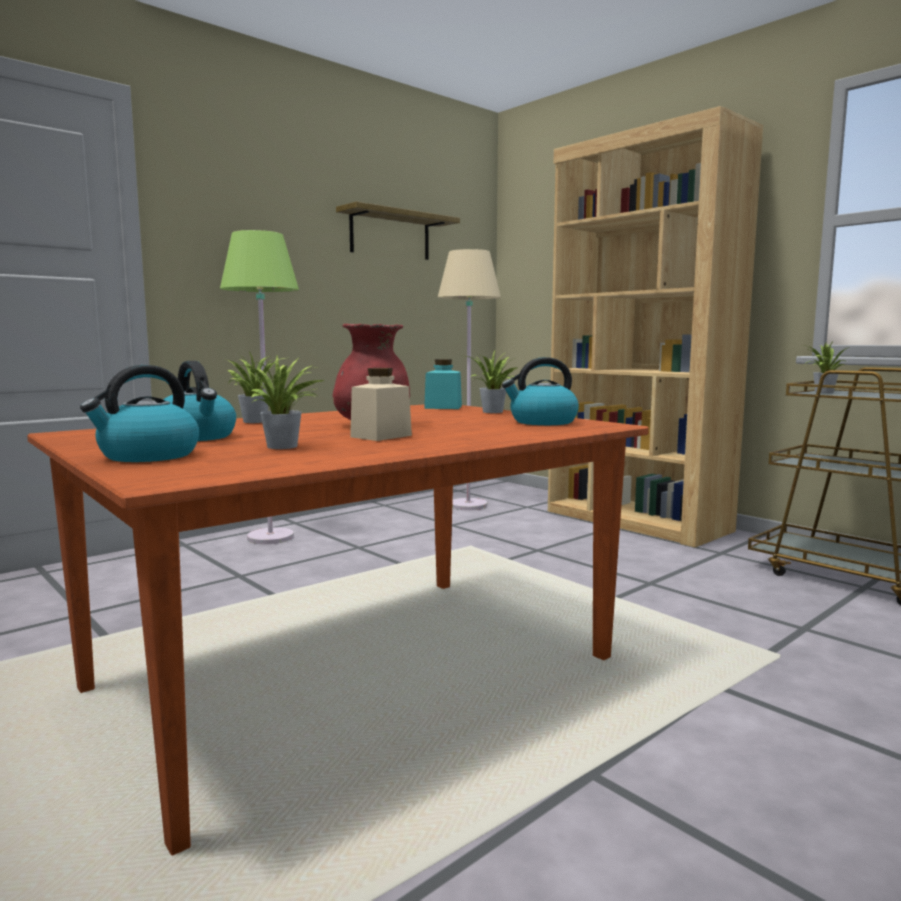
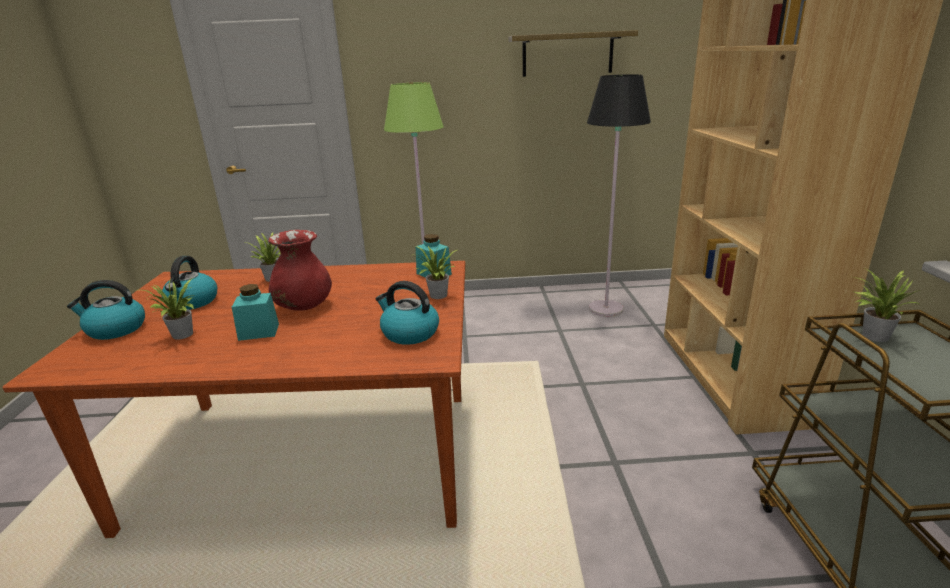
camera: 40 degrees right, 15 degrees up
(381, 436) = (259, 332): beige jar -> turquoise jar
(468, 505) = (606, 309): beige floor lamp -> black floor lamp

